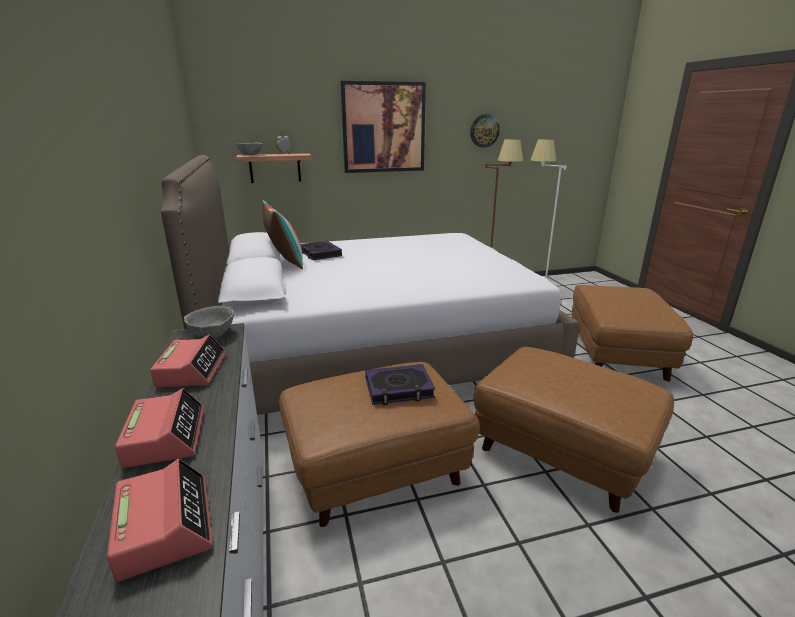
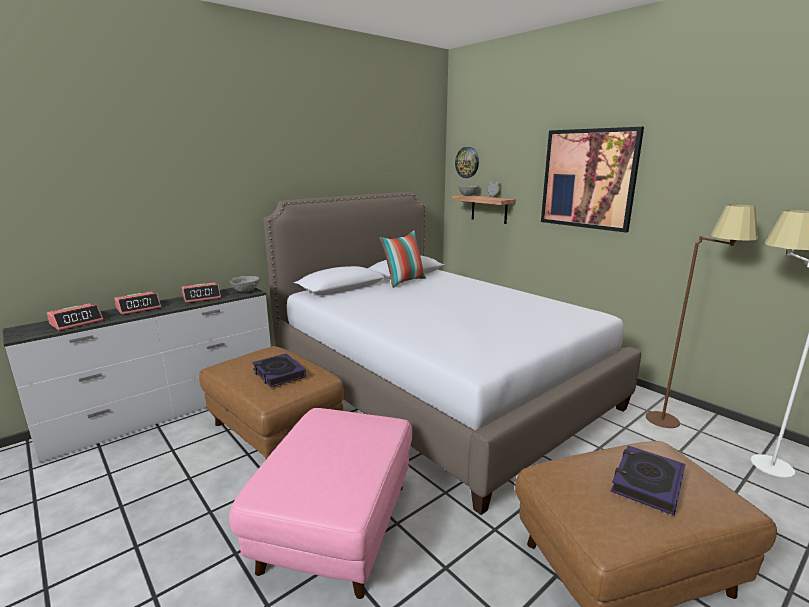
camera: 65 degrees right, 5 degrees down
(320, 254) = (439, 284): book -> book (647, 483)
(484, 131) = (732, 190): wall clock -> wall clock (467, 162)
(560, 452) = (336, 525): brown ottoman -> pink ottoman

